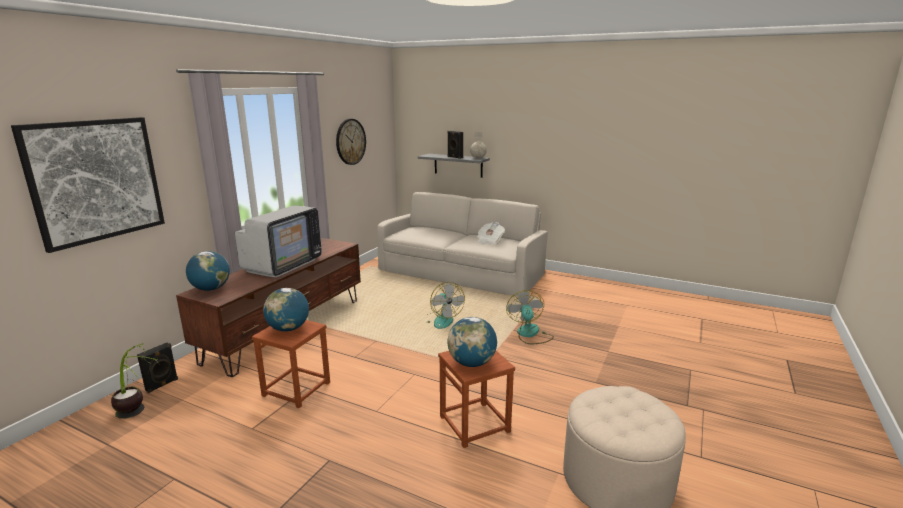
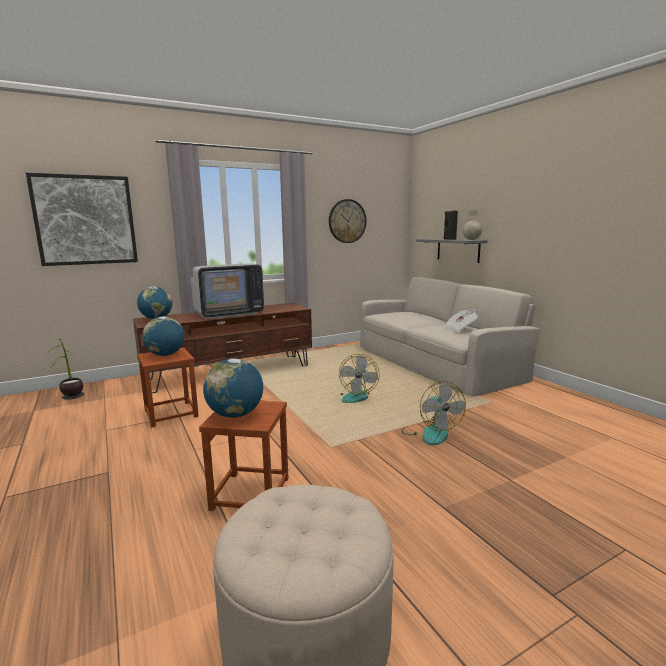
camera: 35 degrees right, 5 degrees down
(162, 385) = (110, 386): black speaker -> none
(530, 334) = (430, 432): fan -> fan turned 135 degrees clockwise

